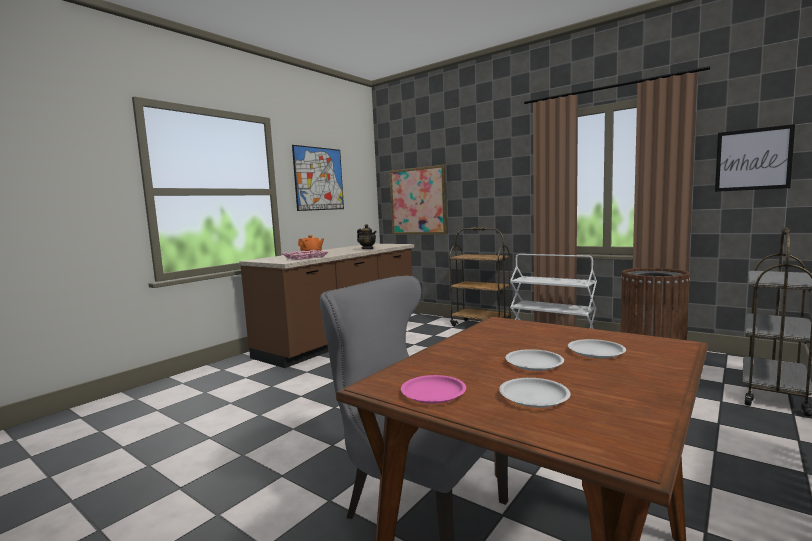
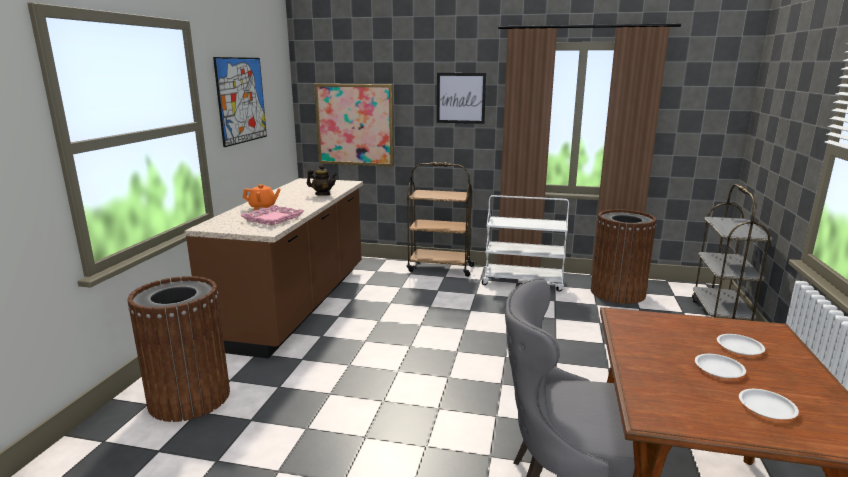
camera: 25 degrees left, 10 degrees up
(210, 383) = (189, 398): none -> brown trash can
(434, 393) = (702, 419): pink plate -> none
(753, 159) = (702, 113): picture -> picture (461, 98)

